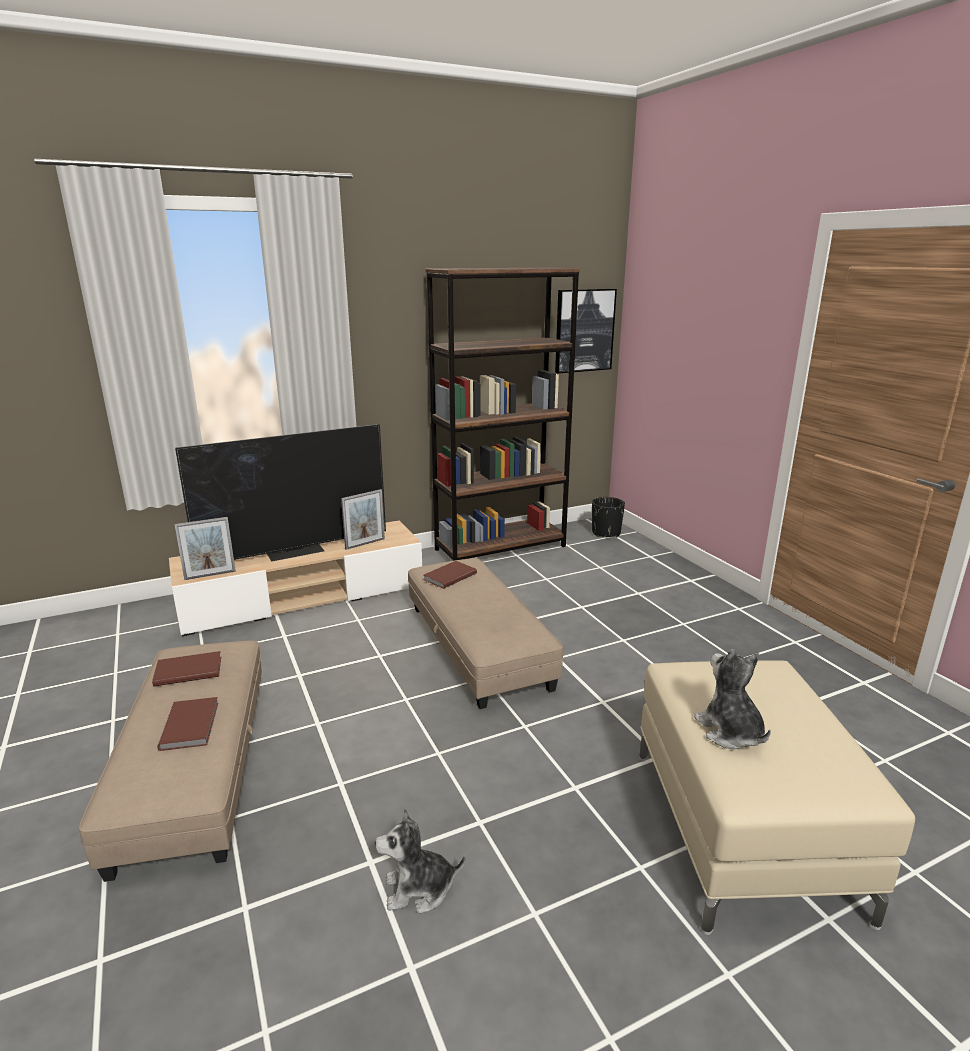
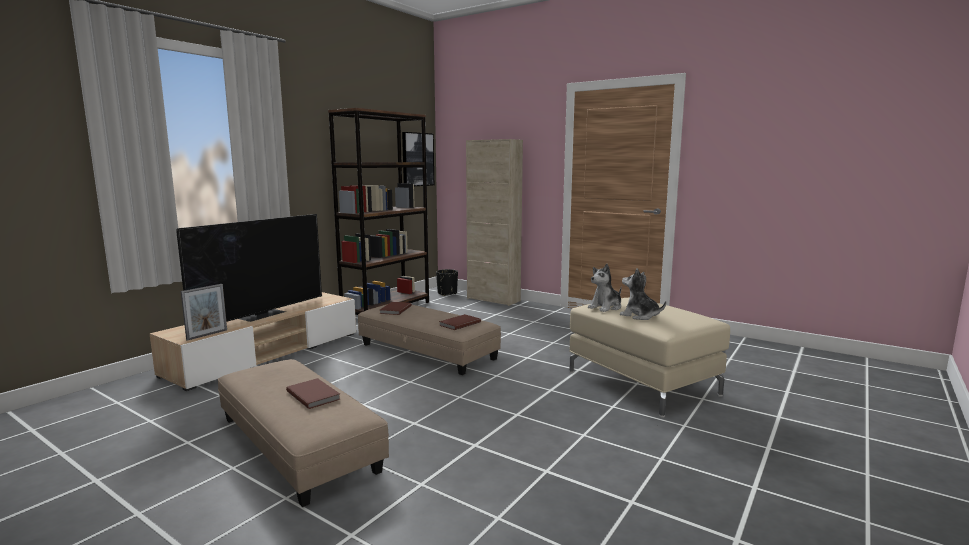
camera: 30 degrees left, 10 degrees down
(187, 670) = (267, 376): brown book -> brown book (459, 324)
(365, 544) = (313, 304): picture frame -> none
(419, 889) = (515, 445): plush toy -> plush toy (606, 307)
(661, 560) = (493, 299): none -> beige cabinet

